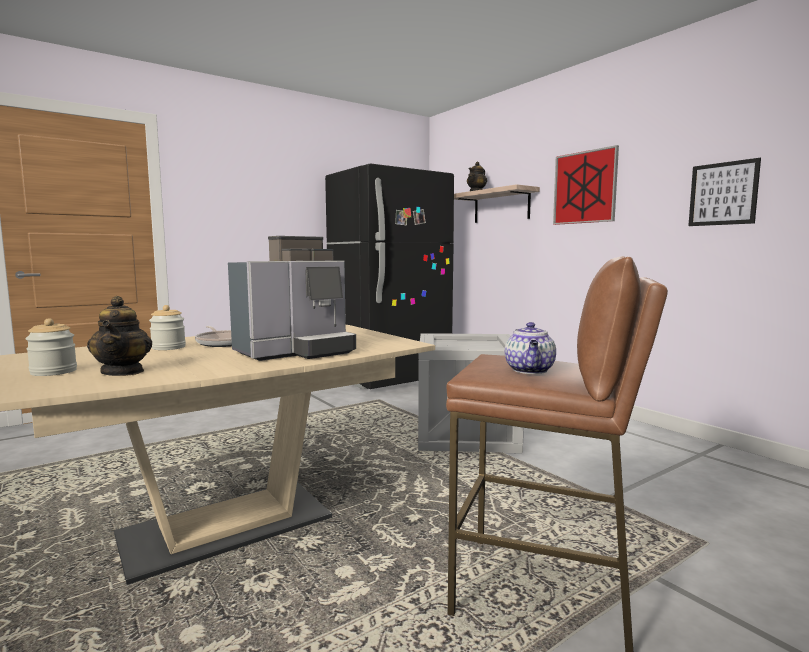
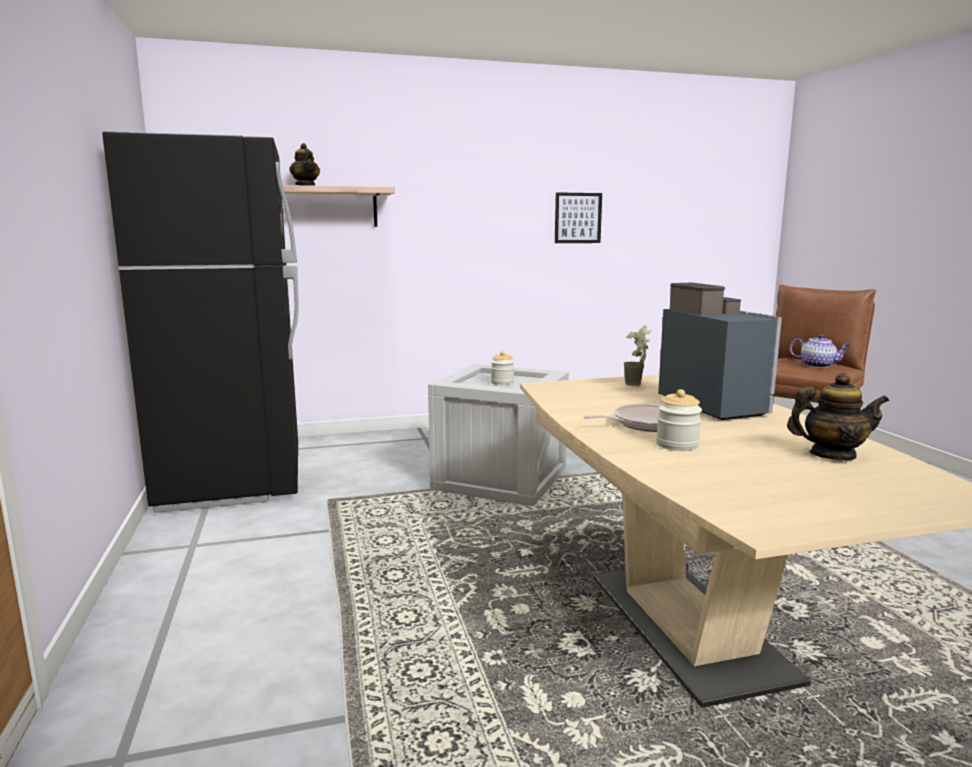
camera: 70 degrees left, 5 degrees up
(53, 372) = (842, 482): jar -> jar (502, 382)
(359, 338) = (637, 385): none -> potted plant
(585, 187) = (451, 197): picture -> none

